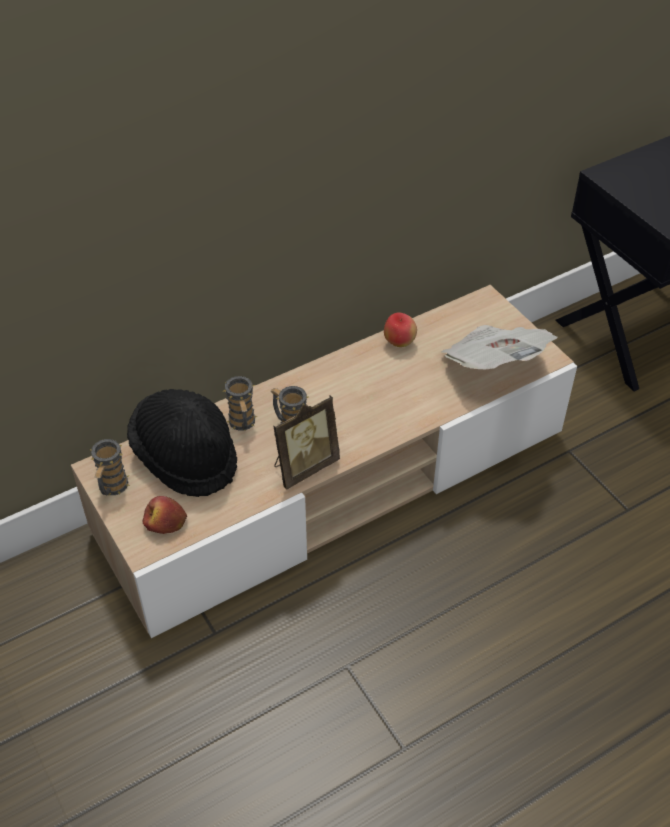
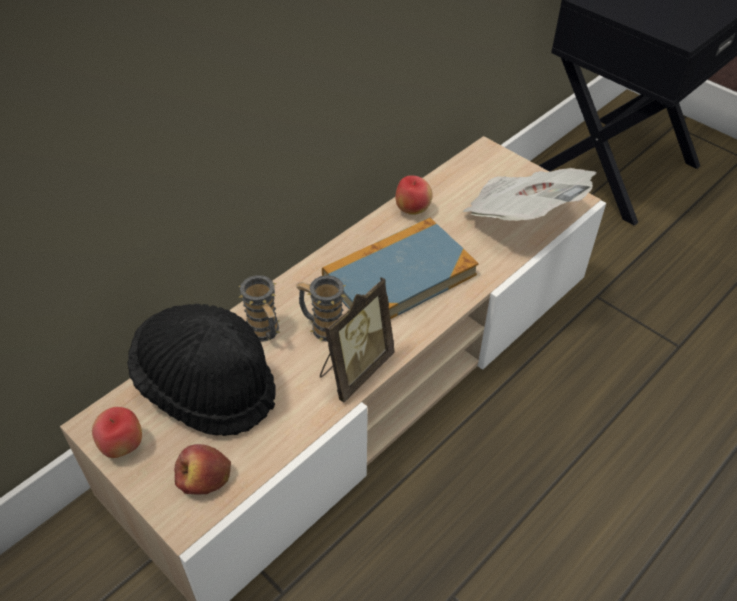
camera: 15 degrees left, 0 degrees up
(112, 488) = (122, 446): mug -> apple
(367, 398) = (399, 276): none -> book

